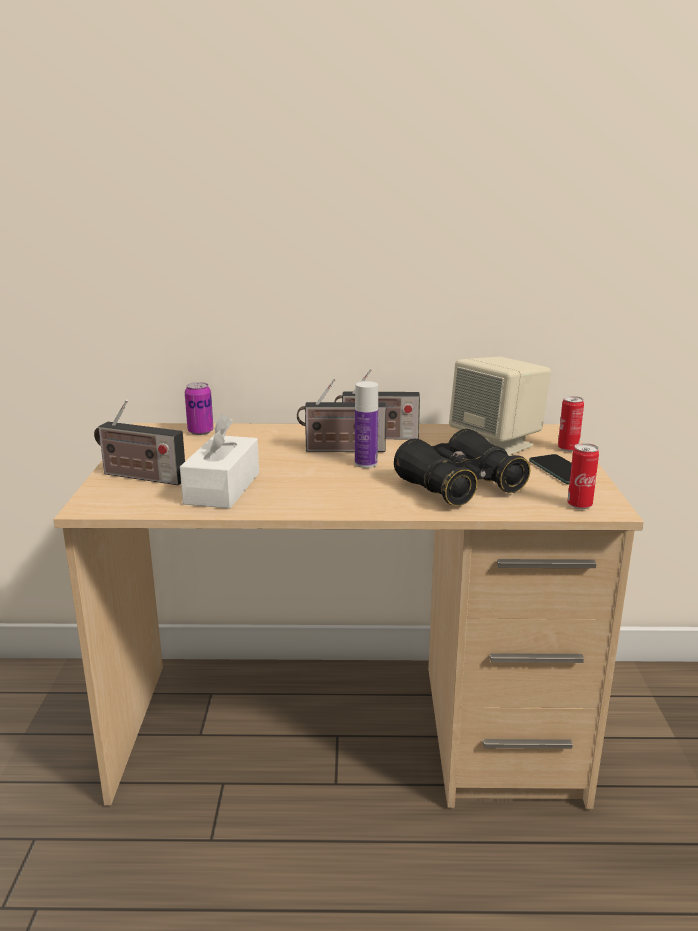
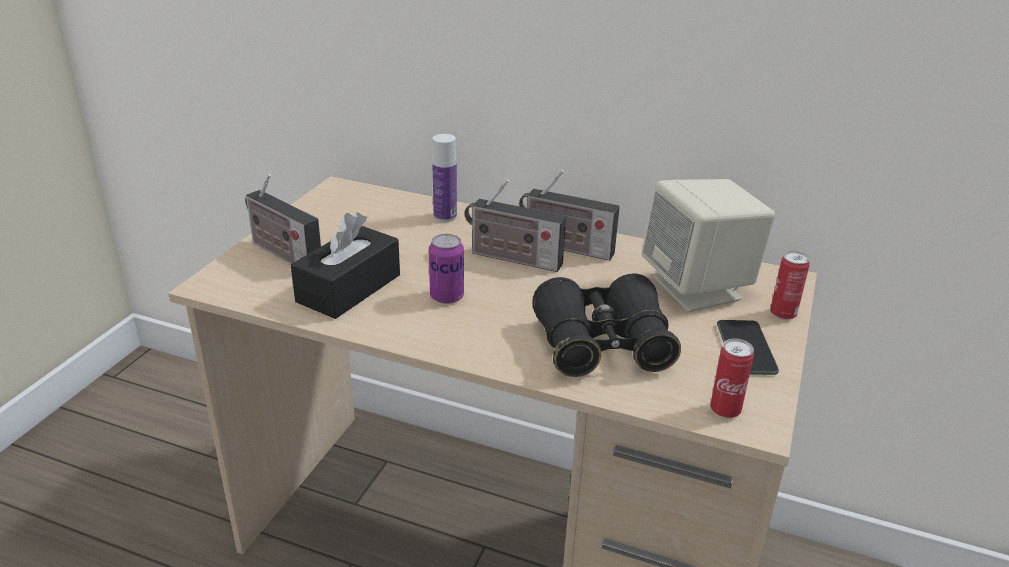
camera: 20 degrees right, 10 degrees up
(200, 431) = (386, 202): can -> can (447, 297)
(222, 488) = (349, 288): white tissue box -> black tissue box
(366, 463) = (523, 285): bottle -> bottle (445, 216)

